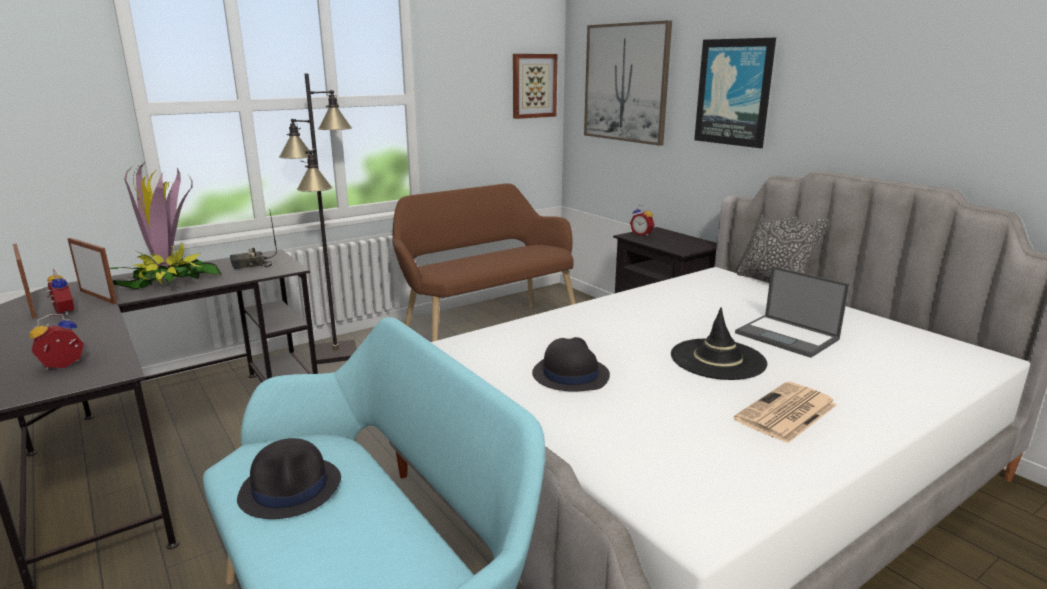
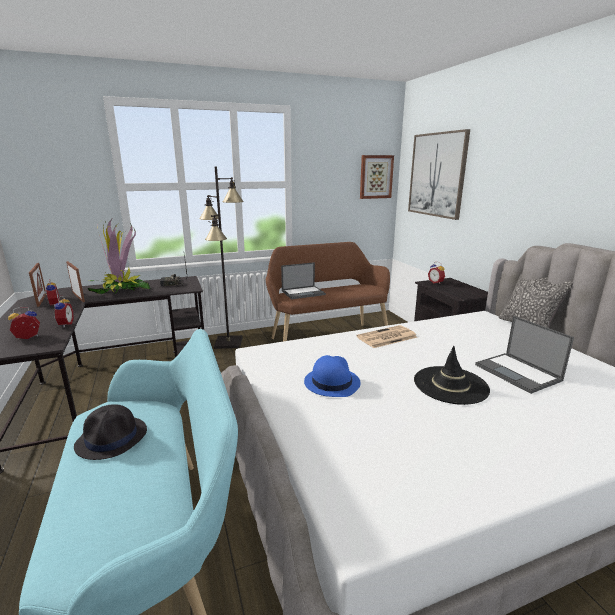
camera: 15 degrees right, 0 degrees up
(113, 340) = (64, 324): none -> alarm clock
(453, 264) = (303, 293): none -> laptop
(570, 375) = (331, 382): black hat -> blue hat
(734, 92) = (510, 181): picture -> none
(786, 413) = (486, 440): newspaper -> newspaper (386, 337)

